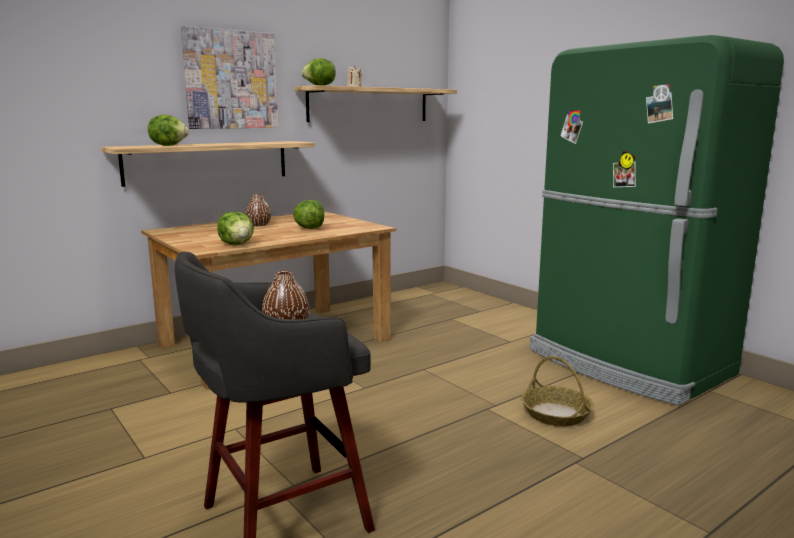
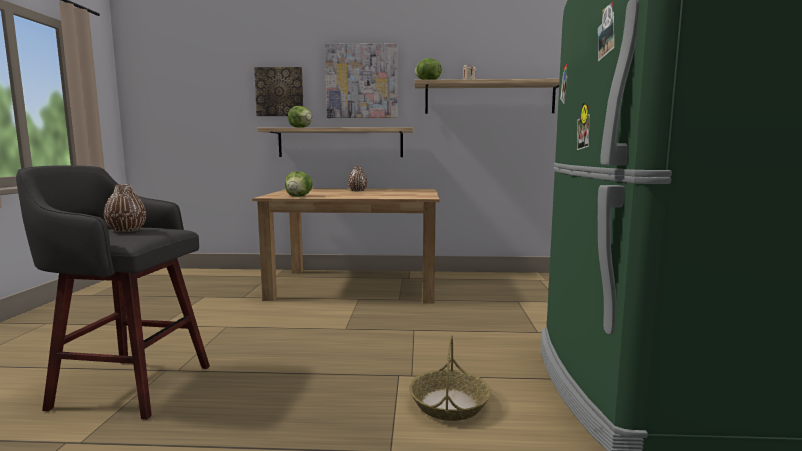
camera: 40 degrees right, 5 degrees down
(115, 91) = (279, 92): none -> picture
(309, 228) = (379, 194): lettuce -> none

